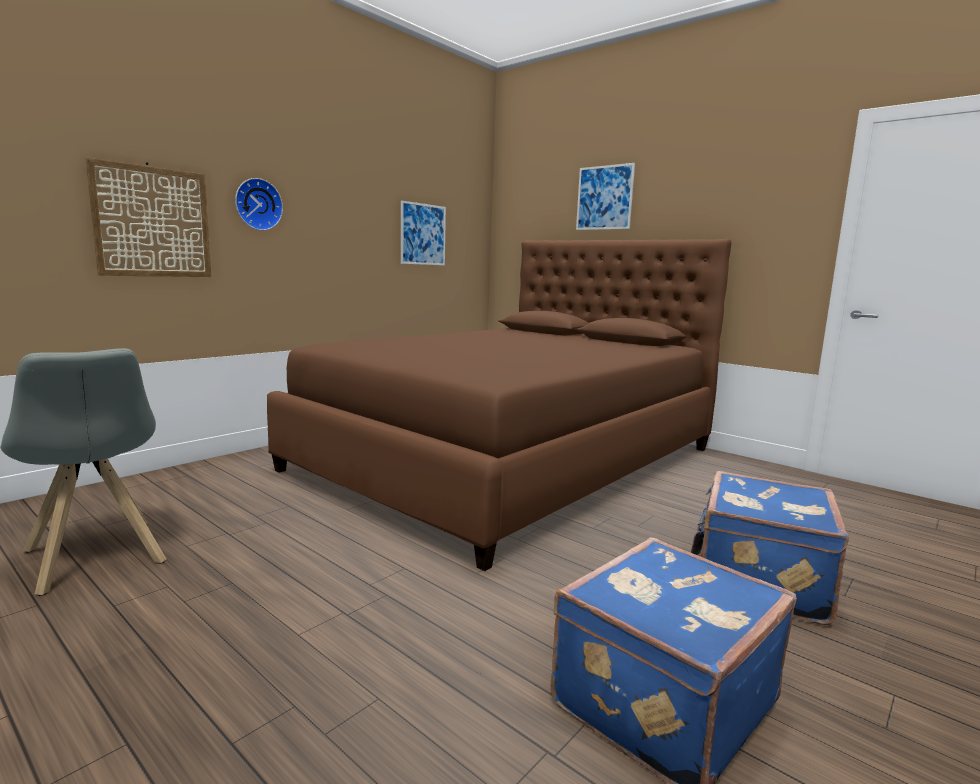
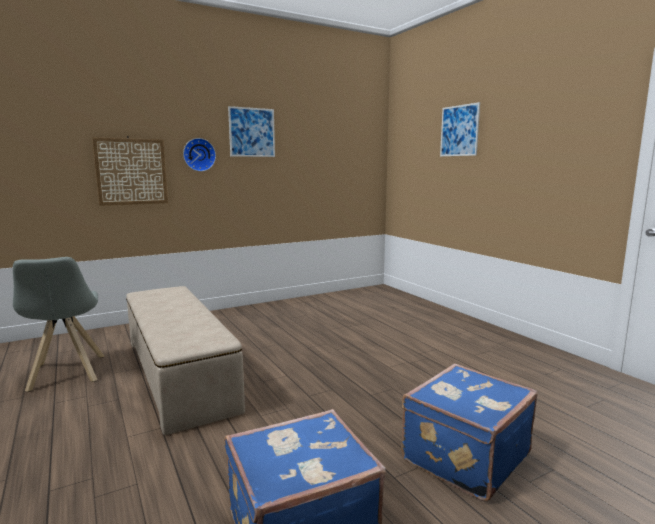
camera: 20 degrees right, 0 degrees up
(302, 533) = (179, 373): none -> beige bench
(423, 234) = (326, 164): picture -> picture (252, 132)
(511, 459) = (358, 334): brown bed -> none

